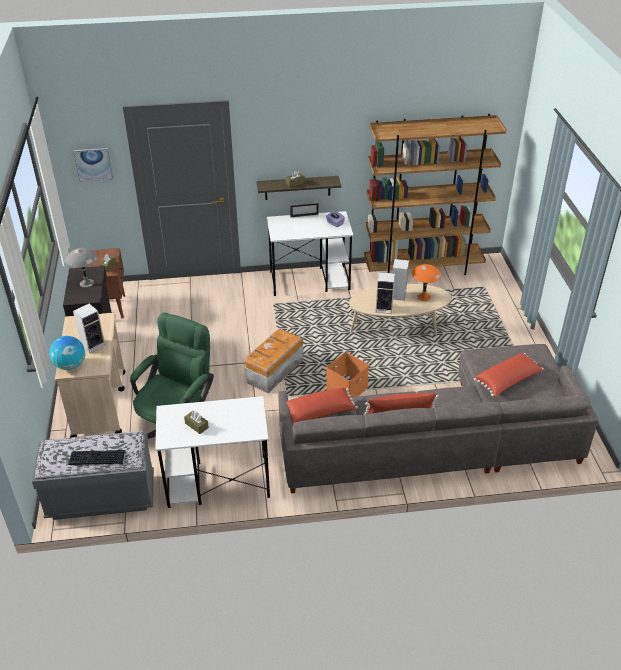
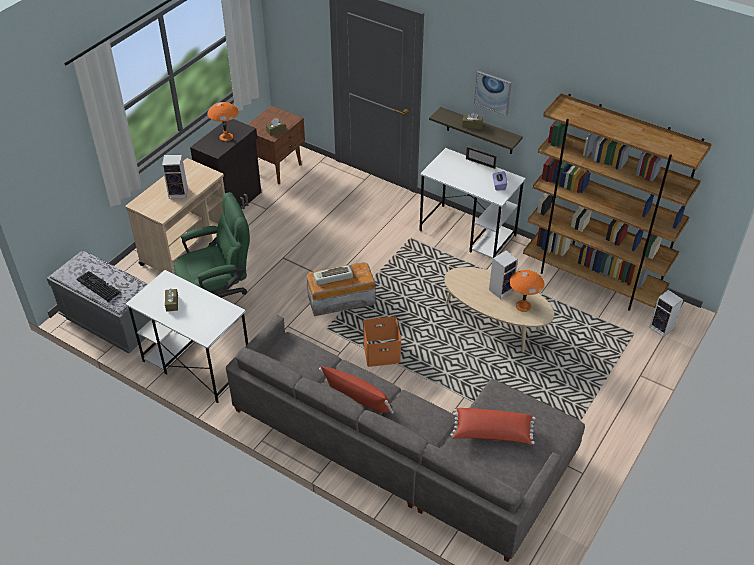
camera: 40 degrees right, 5 degrees up
(70, 365) = (145, 201): globe -> none
(86, 283) = (226, 137): grey table lamp -> orange table lamp
(93, 164) = (300, 29): picture -> picture (493, 92)
(268, 351) = (333, 277): none -> keyboard
(319, 413) = (295, 355): red pillow -> none
(385, 308) = (472, 296): speaker -> speaker (662, 328)

